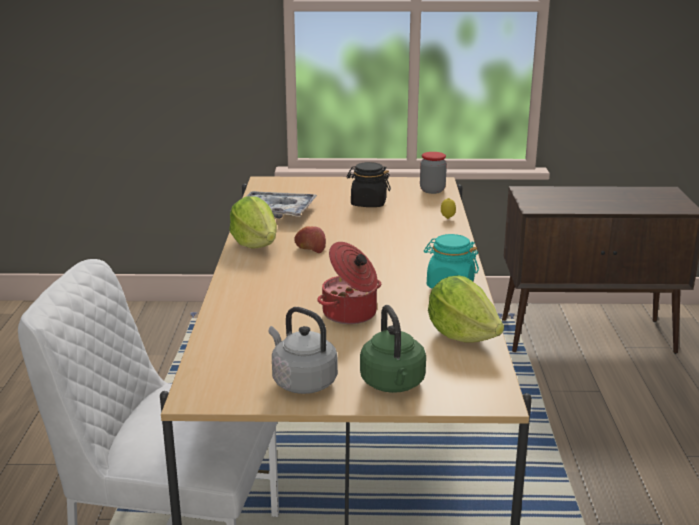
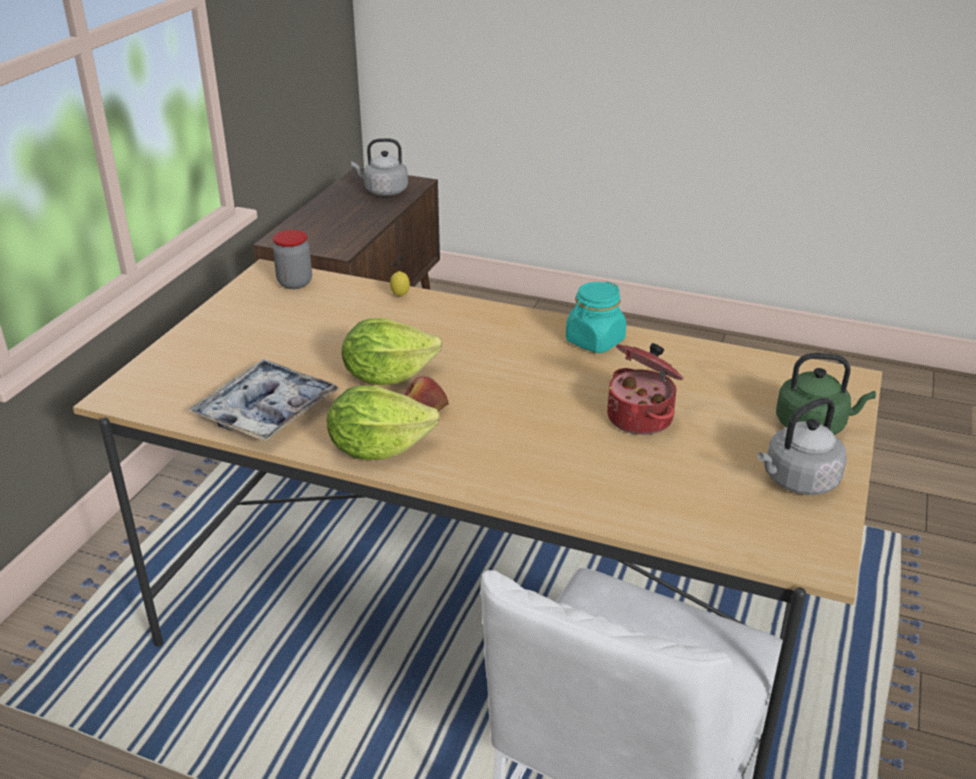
camera: 70 degrees left, 10 degrees up
(368, 203) = (299, 334): black jar -> none
(462, 334) = (716, 363): lettuce -> lettuce (387, 376)
(650, 202) = (383, 191): none -> grey kettle

